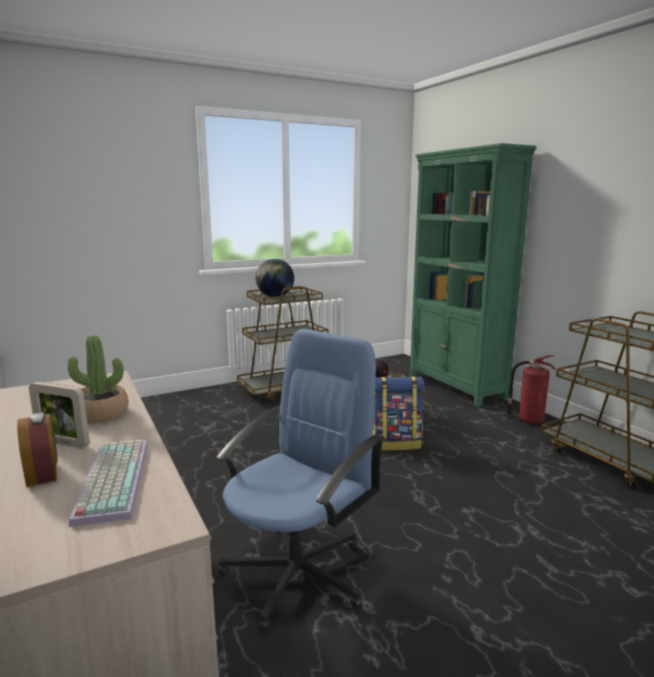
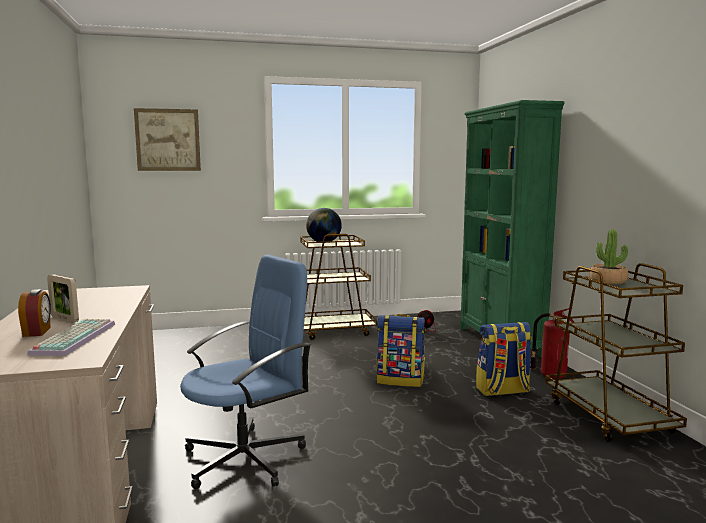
camera: 15 degrees right, 5 degrees down
(83, 180) = (168, 140): none -> picture
(100, 414) = (103, 307): potted plant -> potted plant (608, 281)
(499, 443) = (502, 391): none -> backpack

